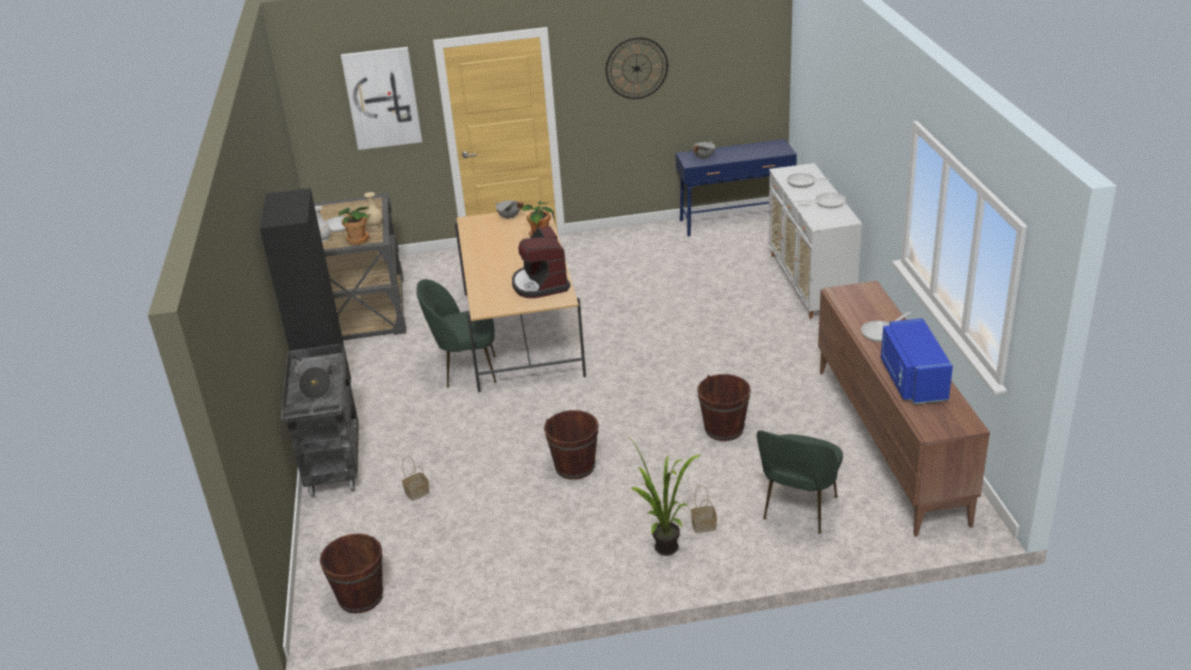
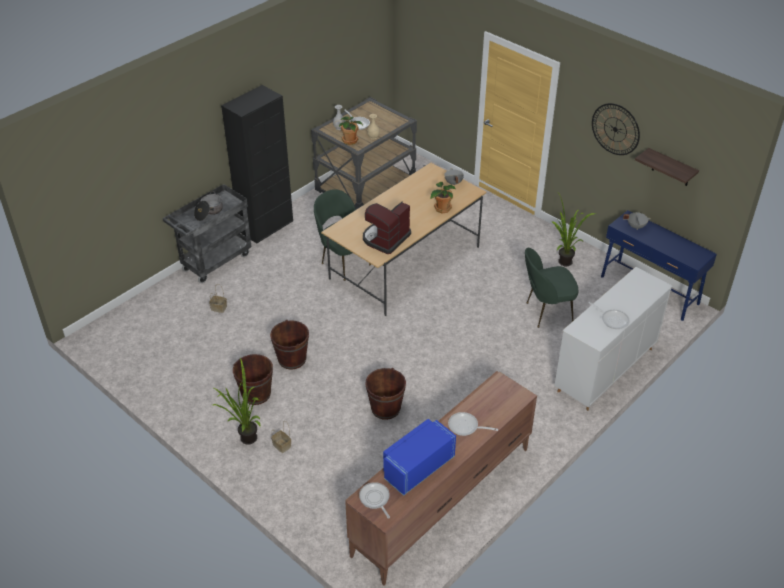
camera: 50 degrees right, 10 degrees up
(360, 597) = (123, 336): brown bucket -> brown bucket (256, 394)
(382, 98) = (447, 54): picture -> none
(646, 248) = (563, 264): none -> potted plant
(712, 75) = (671, 168): none -> shelf
(798, 512) = (329, 485): green chair -> green chair (545, 313)
(803, 183) = (632, 294): frying pan -> frying pan (375, 499)

